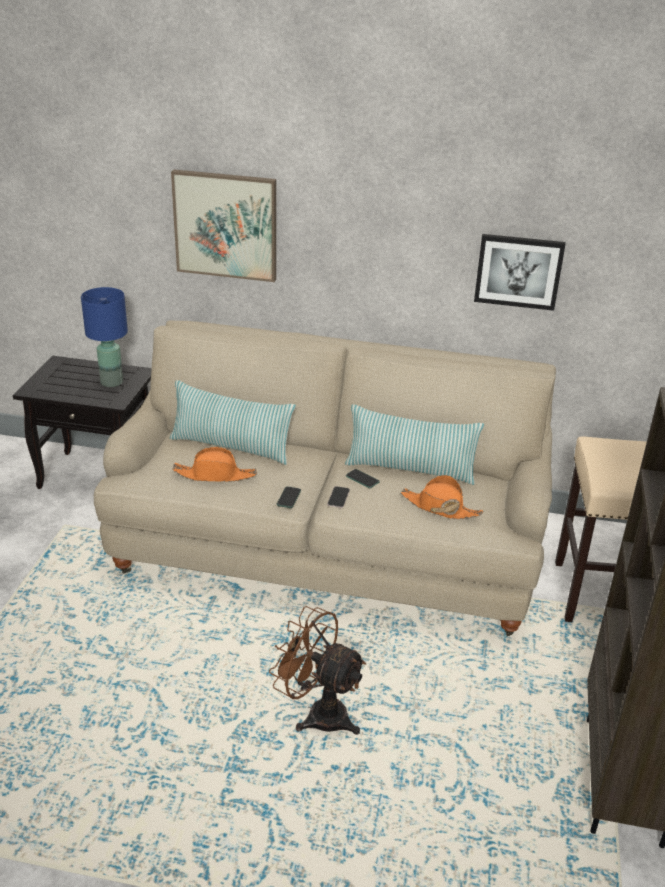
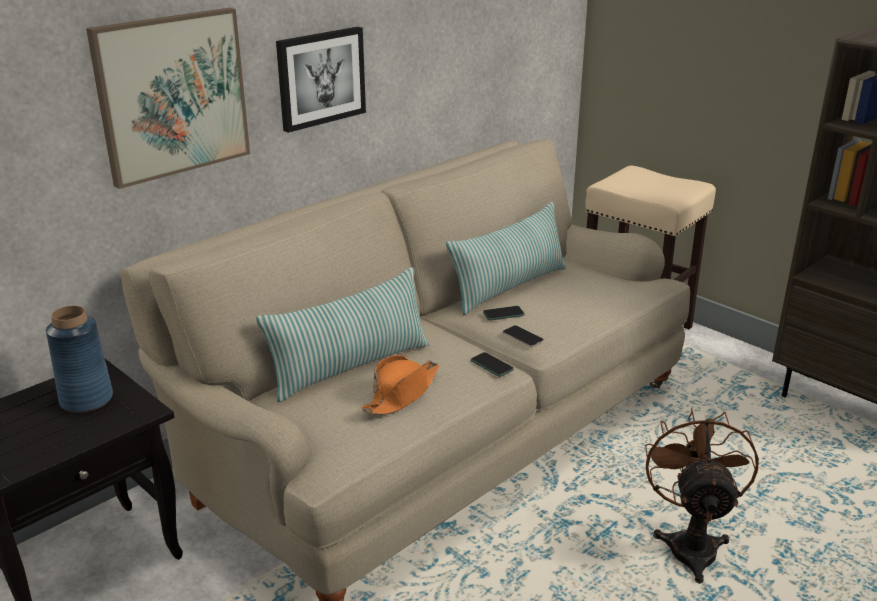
camera: 55 degrees left, 5 degrees down
(112, 382) = (87, 399): blue table lamp -> blue vase
(318, 713) = (691, 544): brown fan -> brown fan turned 120 degrees clockwise
(440, 507) = (590, 294): orange hat -> none
(518, 271) = (468, 52): picture -> picture (320, 78)

